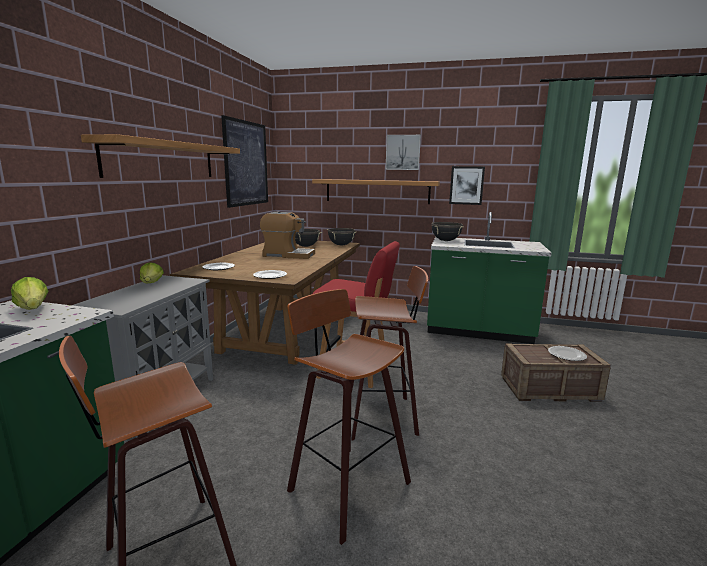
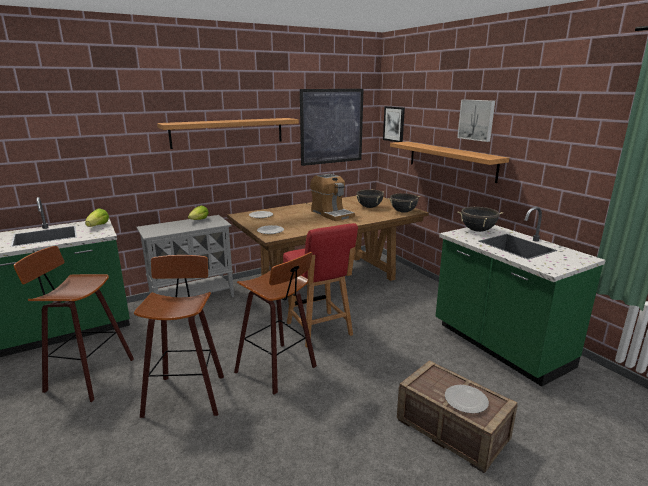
camera: 45 degrees right, 5 degrees up
(466, 185) = (537, 166): picture -> picture (394, 124)

